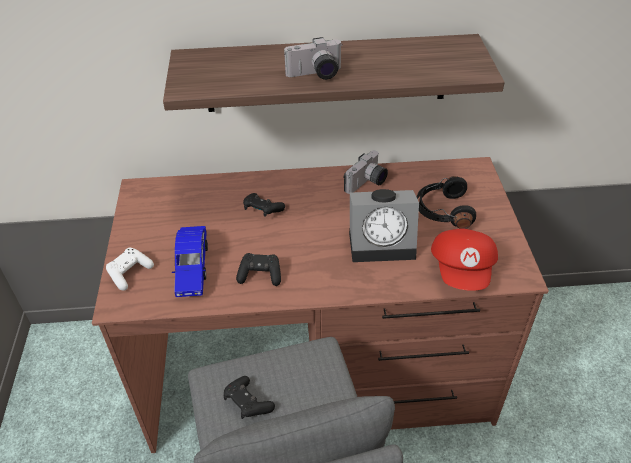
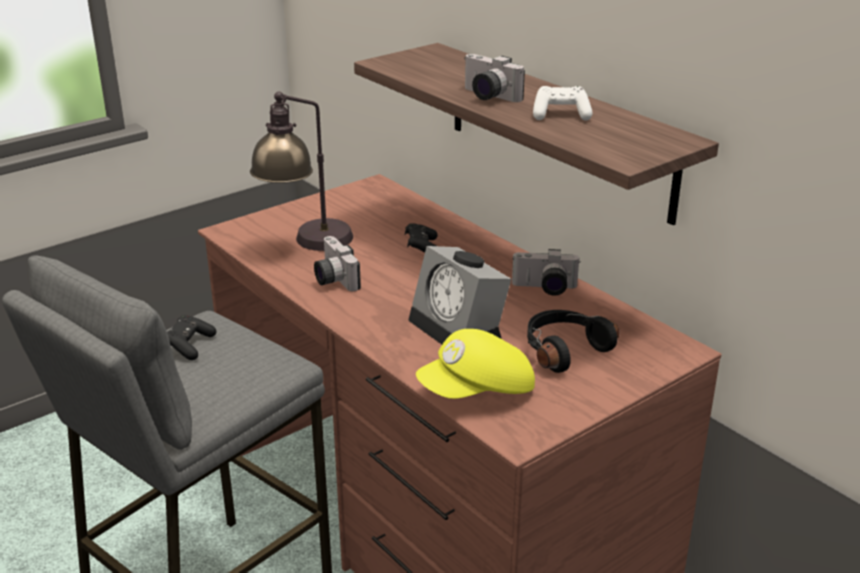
camera: 55 degrees right, 15 degrees down
(130, 273) = (268, 222): white game controller -> white game controller (561, 115)
(192, 267) = (306, 245): blue toy car -> table lamp
(260, 275) = (332, 279): black game controller -> camera
(463, 270) = (478, 392): red cap -> yellow cap

